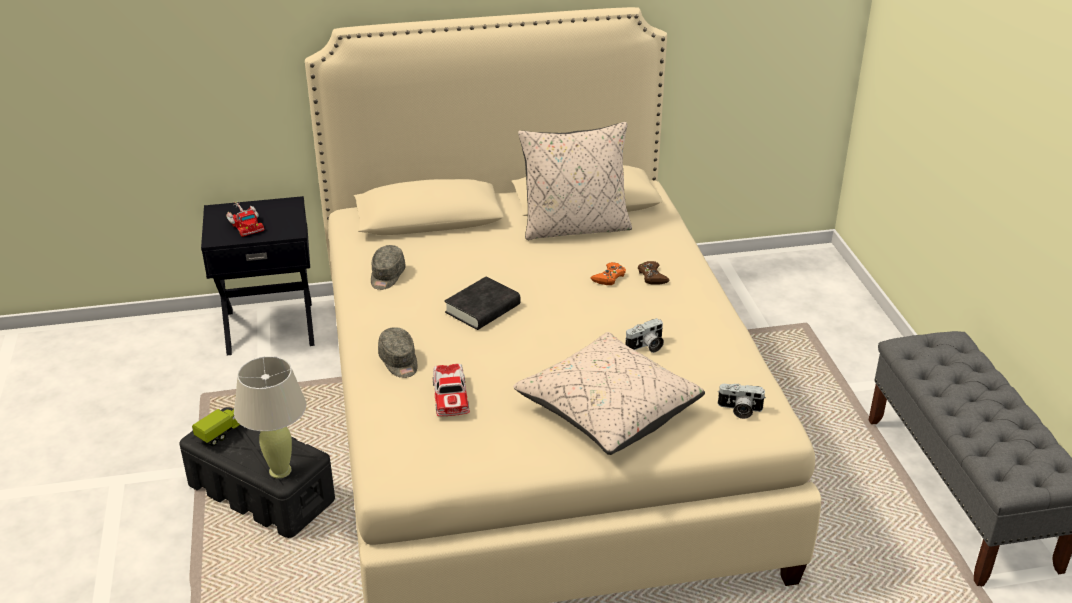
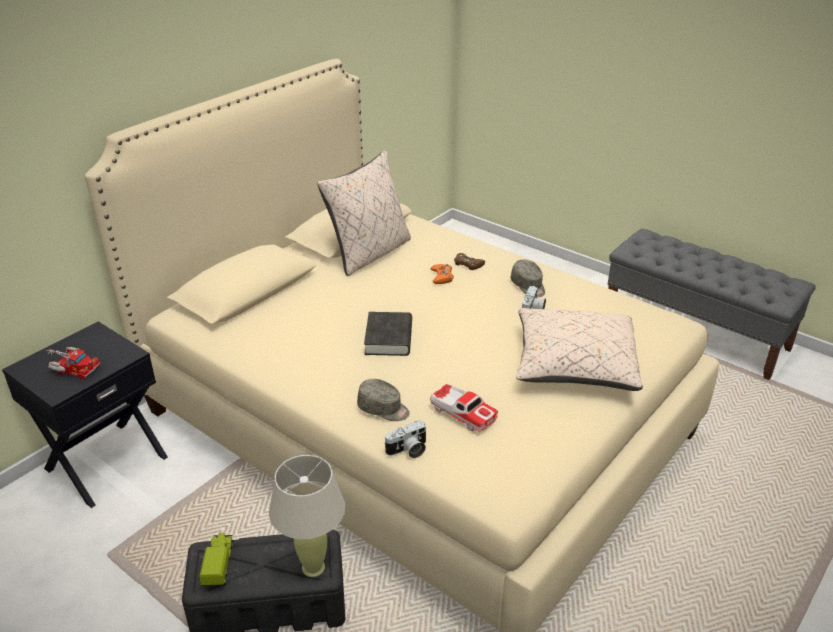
camera: 40 degrees left, 0 degrees up
(387, 276) = (276, 349): grey cap -> grey cap (528, 286)
(739, 410) = (643, 323): camera -> camera (408, 450)

